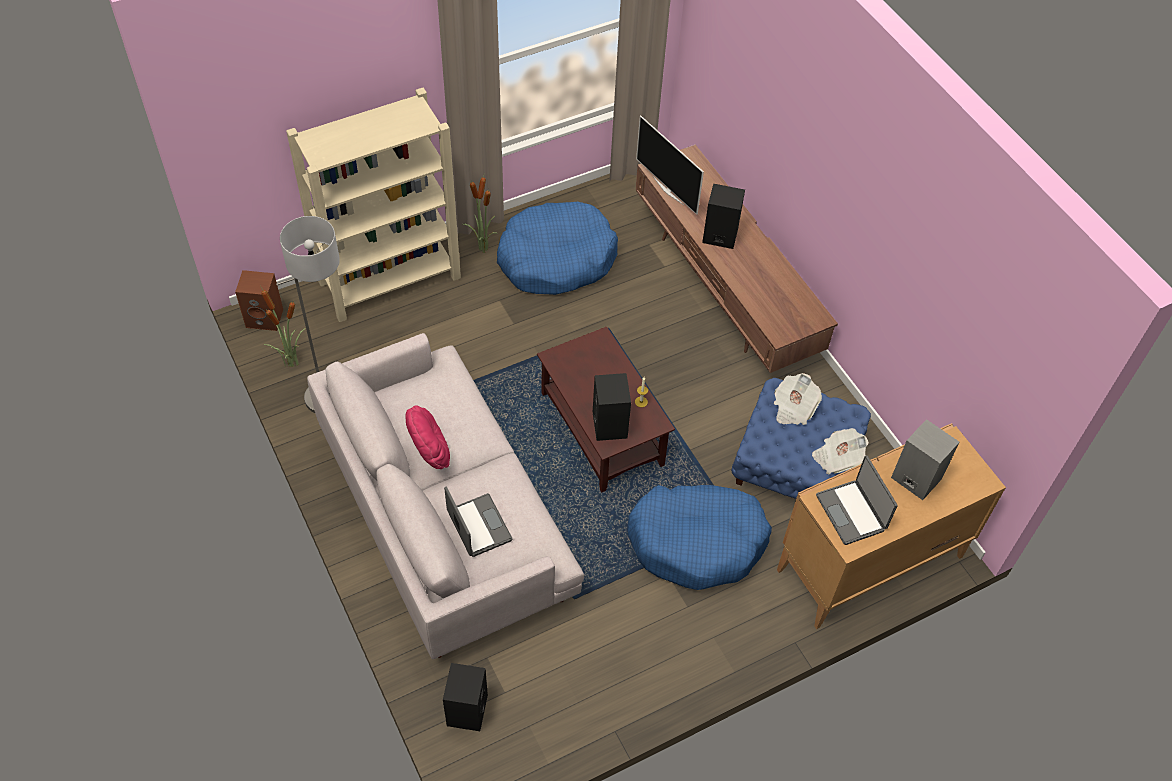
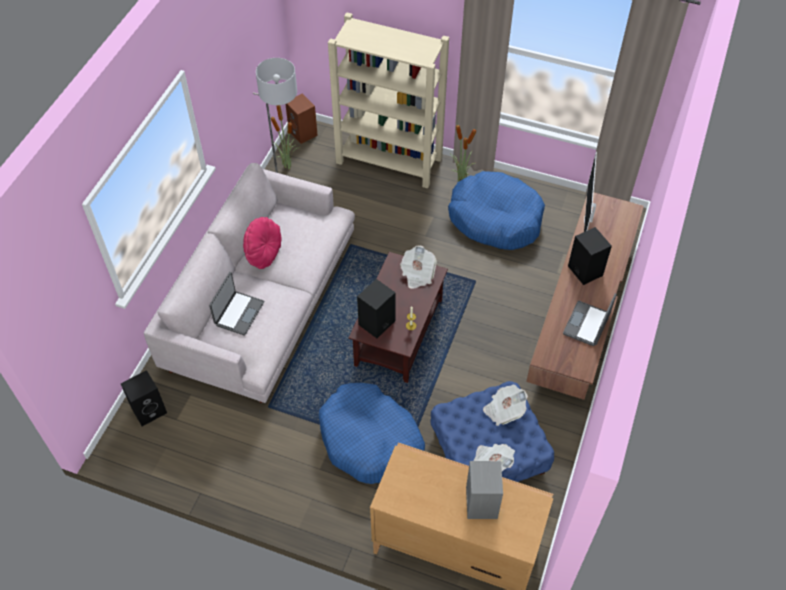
camera: 50 degrees right, 0 degrees up
(588, 352) = (417, 274): none -> newspaper
(852, 512) = (413, 483): laptop -> laptop (587, 324)

